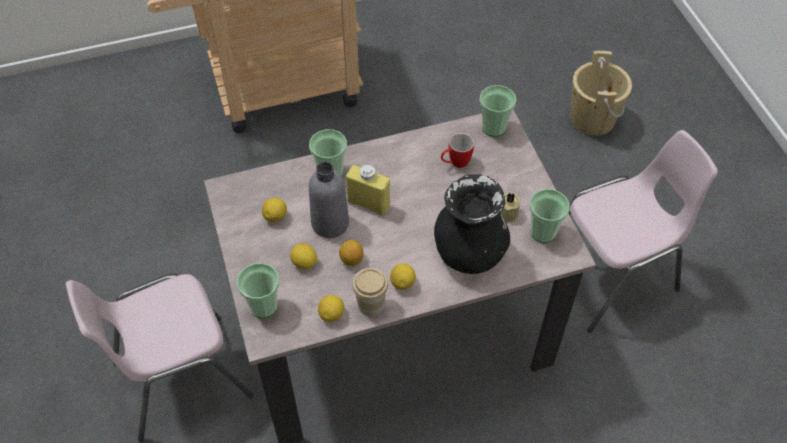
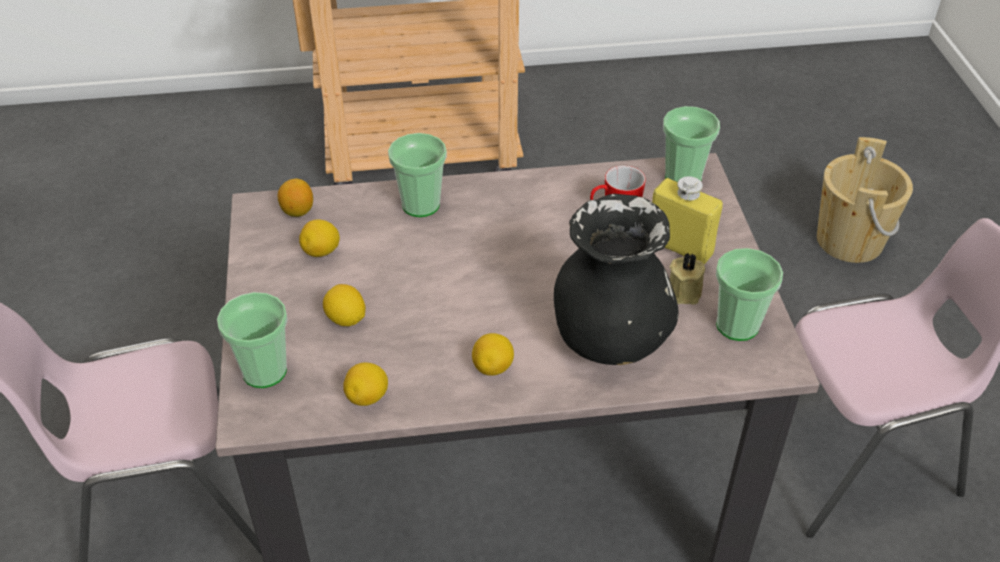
camera: 10 degrees right, 10 degrees down
(330, 223) = (401, 271): grey bottle -> none
(351, 259) = (420, 324): lemon -> lemon (297, 211)
(368, 203) = (467, 252): yellow bottle -> yellow bottle (679, 247)
(371, 305) = (434, 392): cup -> none

